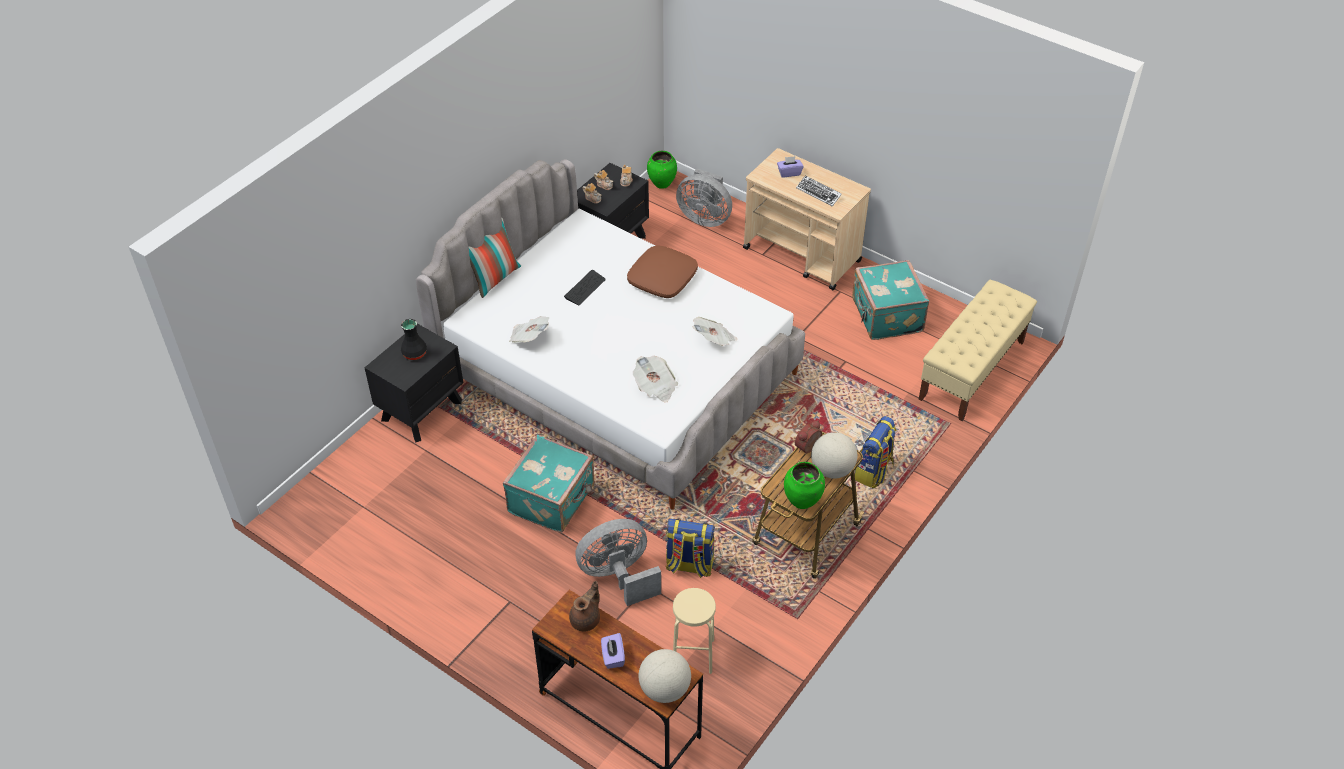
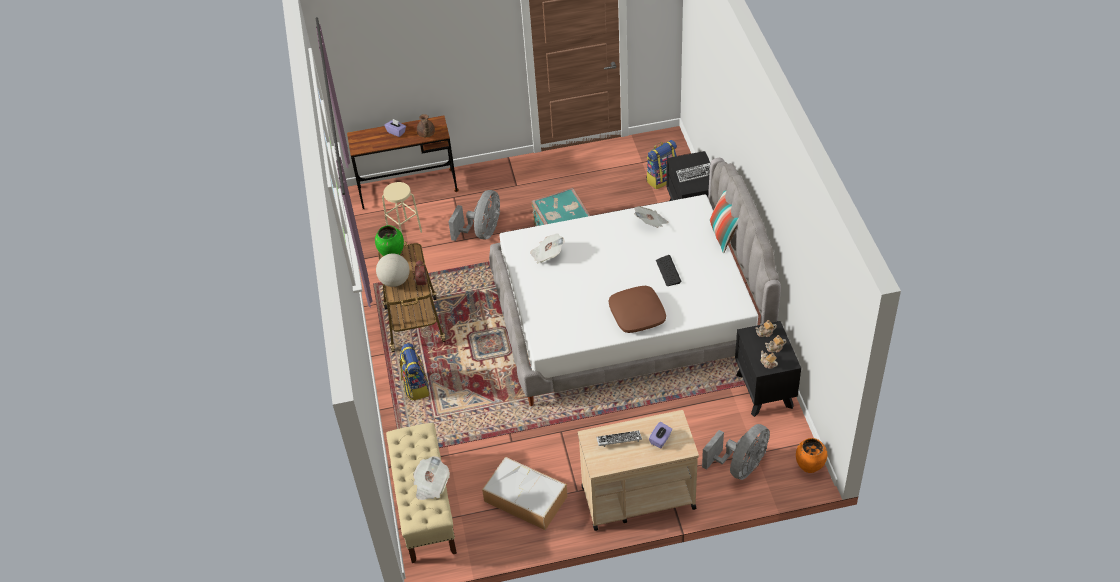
camera: 135 degrees right, 0 degrees up
(414, 354) = (694, 174): black vase -> keyboard
(661, 184) = (809, 466): green vase -> orange vase
(665, 689) = (359, 139): globe -> none
(689, 565) = (455, 263): backpack -> backpack (661, 178)
(705, 218) = (740, 466): grey fan -> grey fan turned 150 degrees clockwise
(714, 340) = (554, 304): newspaper -> newspaper (431, 485)
(885, 316) = (524, 498): turquoise suitcase -> storage box

